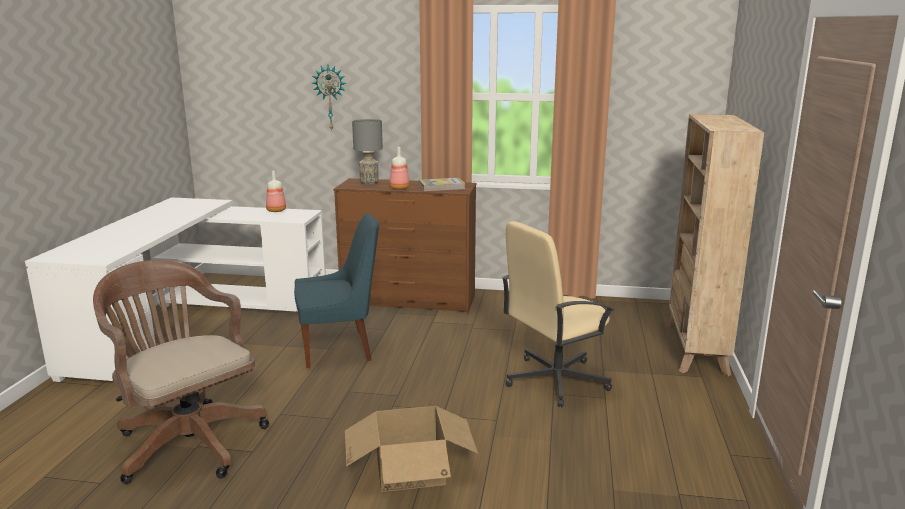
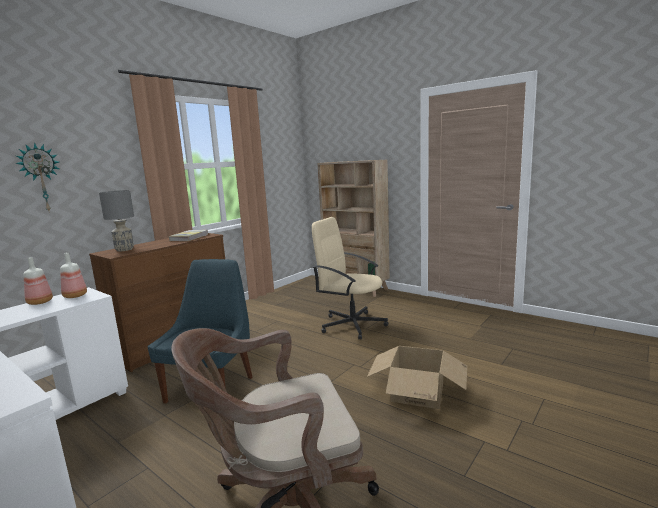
camera: 60 degrees left, 5 degrees down
(399, 188) = (165, 244): bottle -> bottle (76, 296)
(555, 380) = (352, 325): beige office chair -> beige office chair turned 120 degrees clockwise

